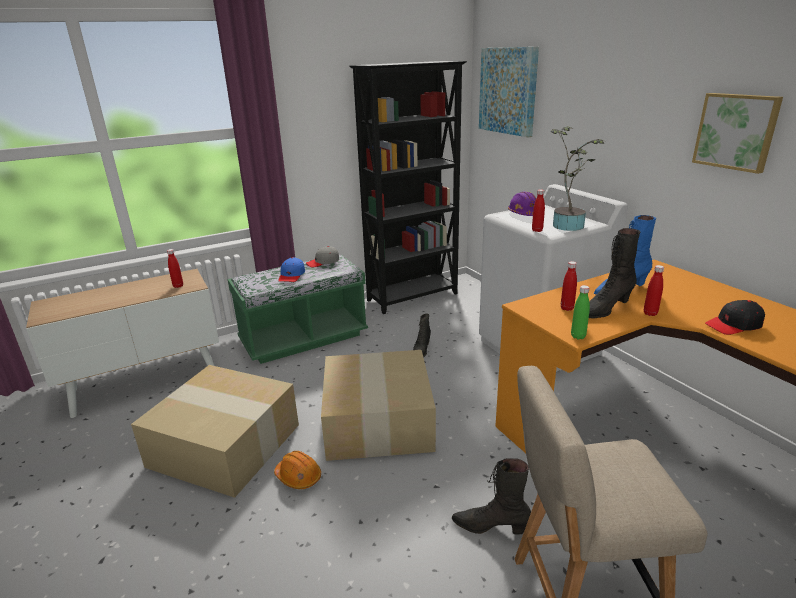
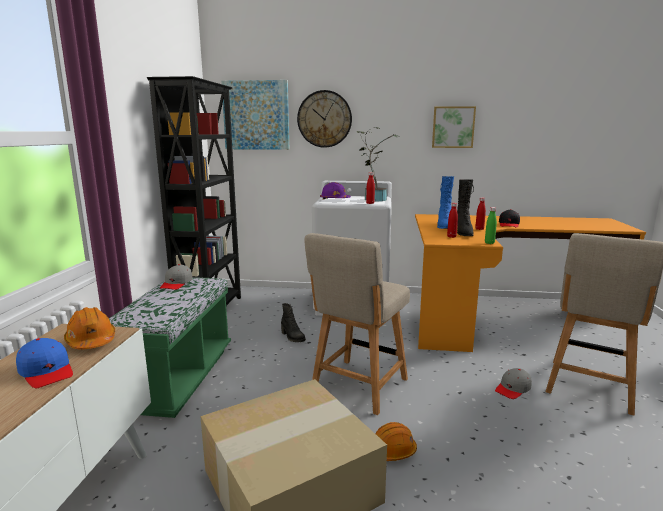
camera: 55 degrees left, 10 degrees down
(178, 286) = (91, 341): red bottle -> orange hard hat
(292, 275) = (174, 300): blue cap -> blue cap (47, 371)
(376, 420) = (357, 387): cardboard box -> beige chair
(490, 526) = (513, 389): black boot -> grey cap
(569, 101) = (324, 119): none -> wall clock

